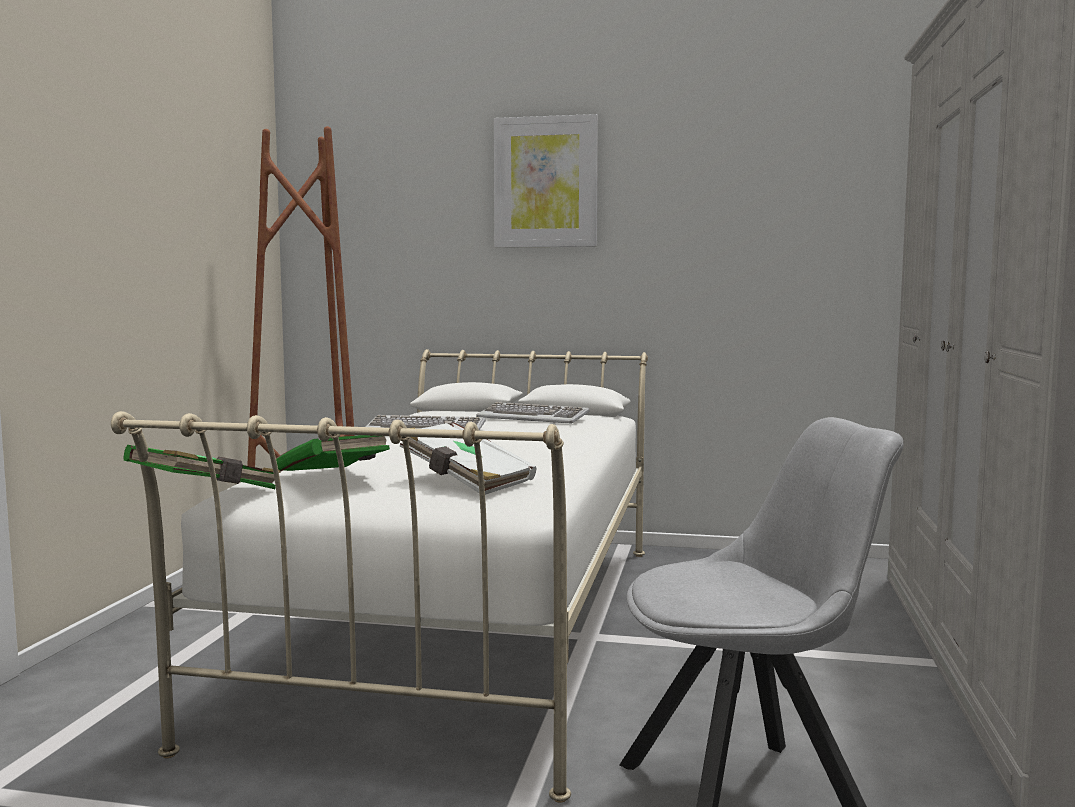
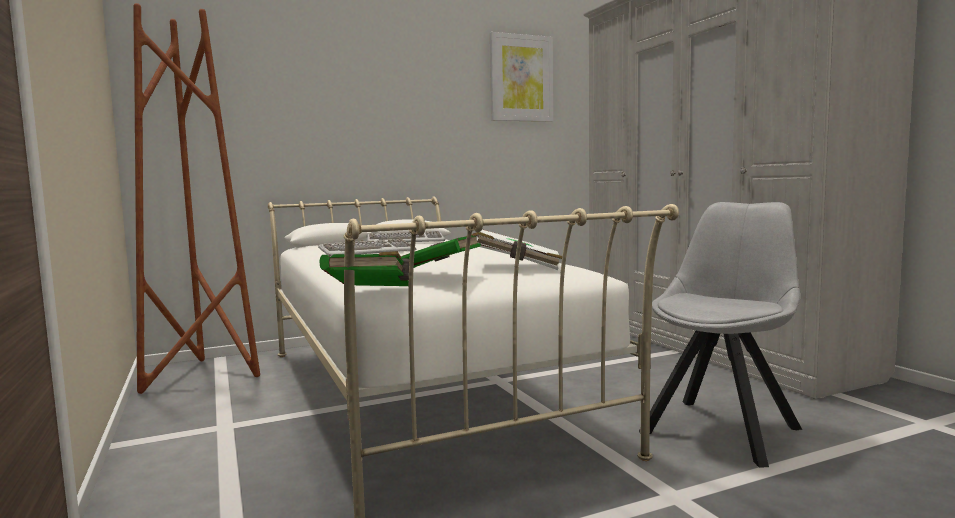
camera: 35 degrees left, 0 degrees up
(545, 182) = (356, 74): picture -> picture (521, 78)

